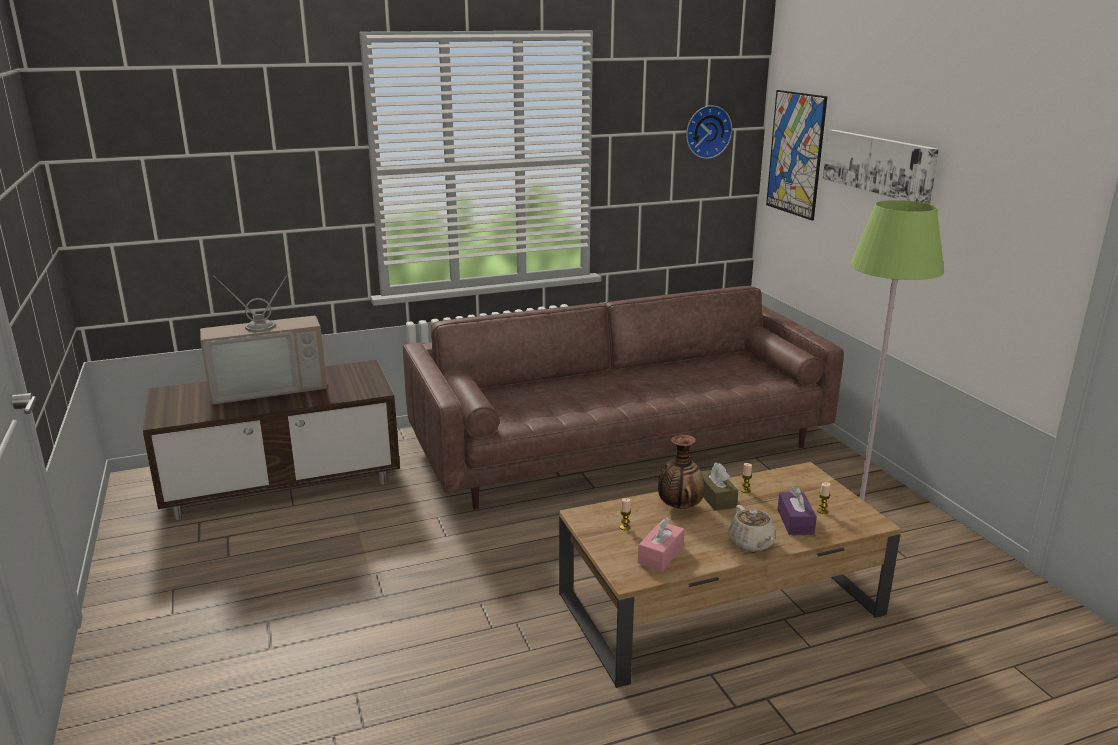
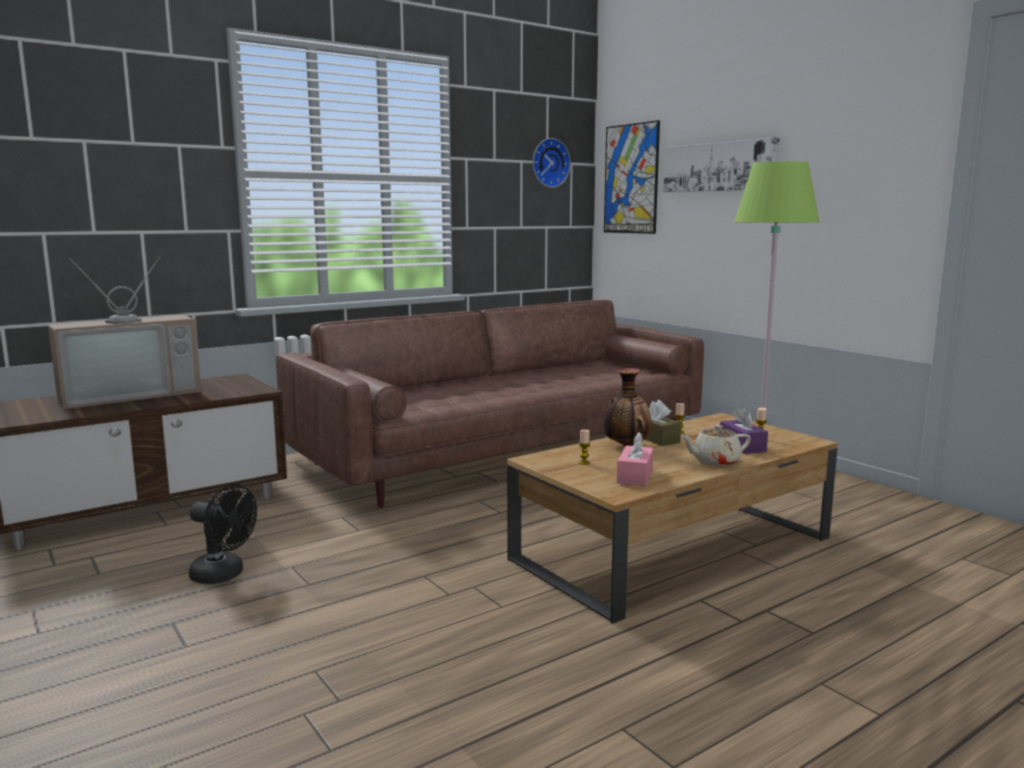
camera: 15 degrees left, 10 degrees down
(320, 574) = (224, 575): none -> black fan
(751, 543) = (715, 462): beige teapot -> beige teapot turned 105 degrees clockwise

